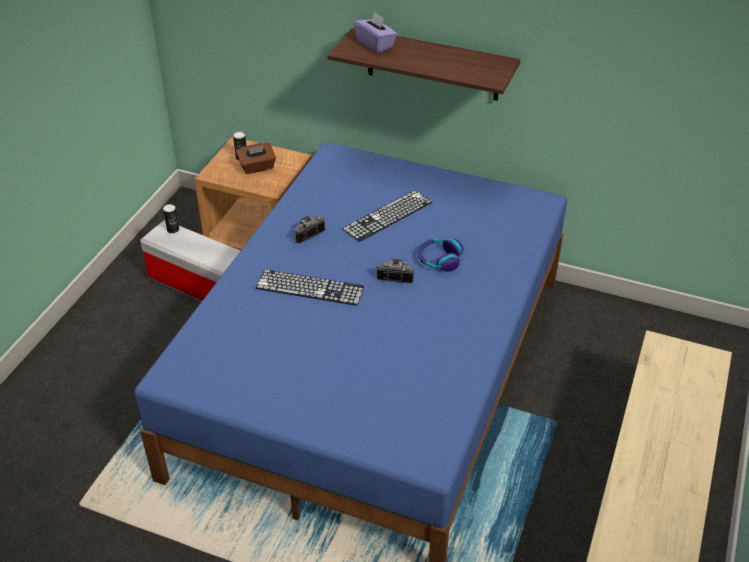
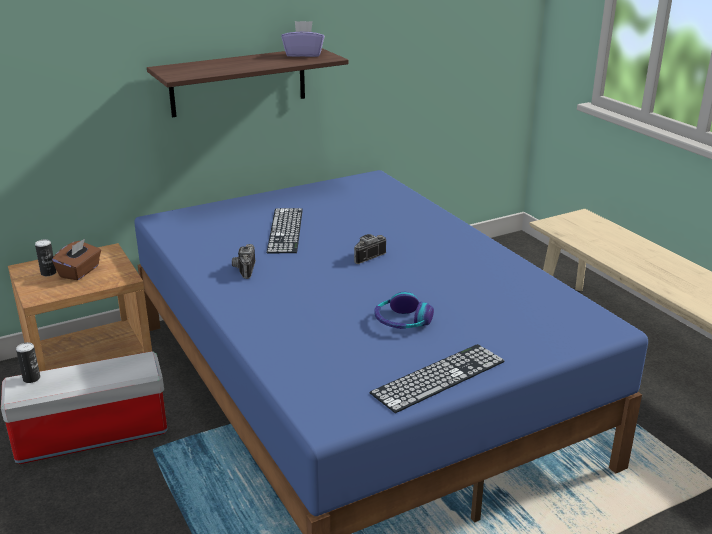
camera: 50 degrees left, 15 degrees down
(310, 287) = (317, 296): keyboard -> keyboard (438, 377)
(375, 44) = (193, 68): purple tissue box -> purple tissue box (304, 54)
(439, 259) = (374, 233): headphones -> headphones (402, 321)

